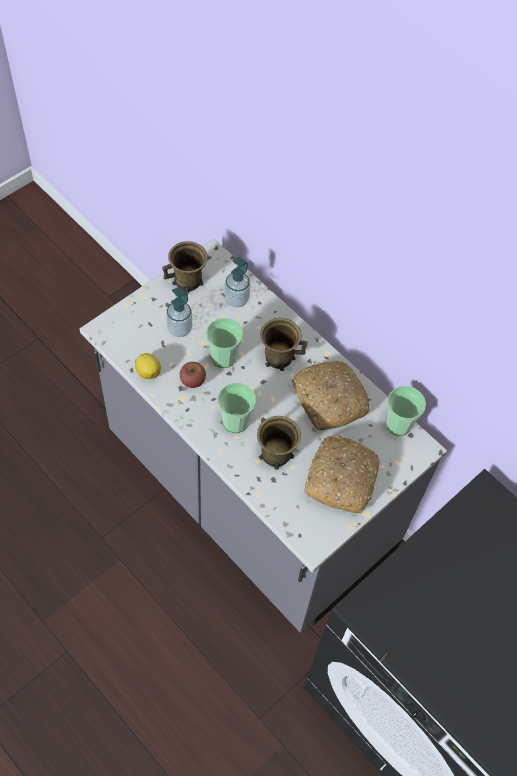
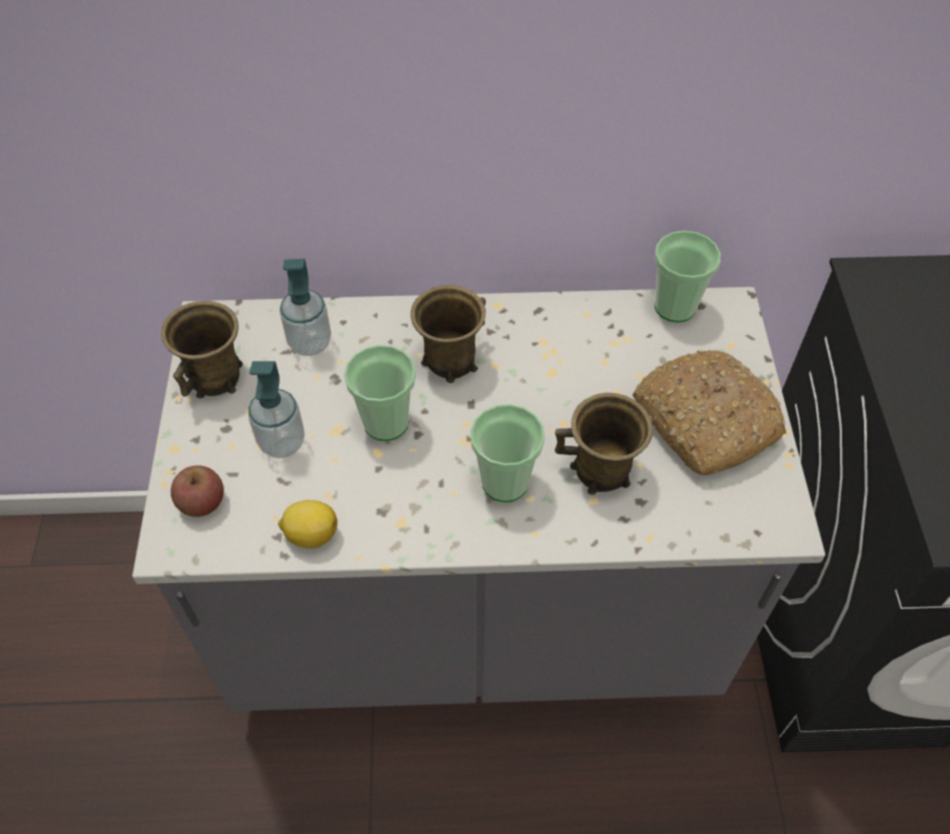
camera: 45 degrees left, 5 degrees down
(192, 380) = (384, 487): apple -> apple (202, 502)
(328, 399) = (569, 352): bread -> none

